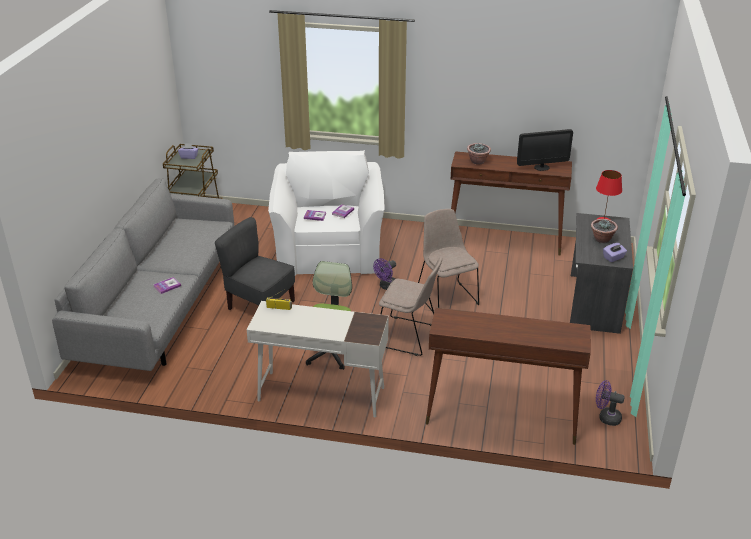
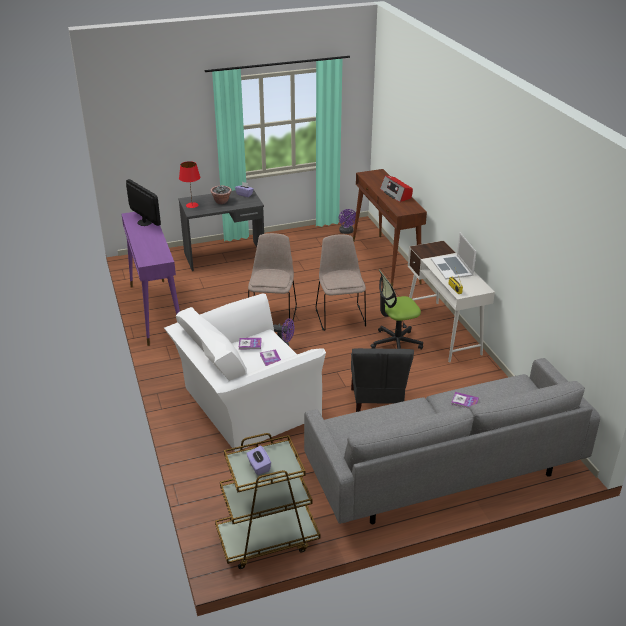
camera: 120 degrees left, 0 degrees up
(317, 324) = (452, 267): none -> laptop
(446, 297) = (272, 315): beige chair -> beige chair turned 150 degrees clockwise
(478, 161) = (154, 251): potted plant -> none
(497, 330) = (396, 194): none -> radio
(505, 240) = (156, 311): brown console table -> purple console table

